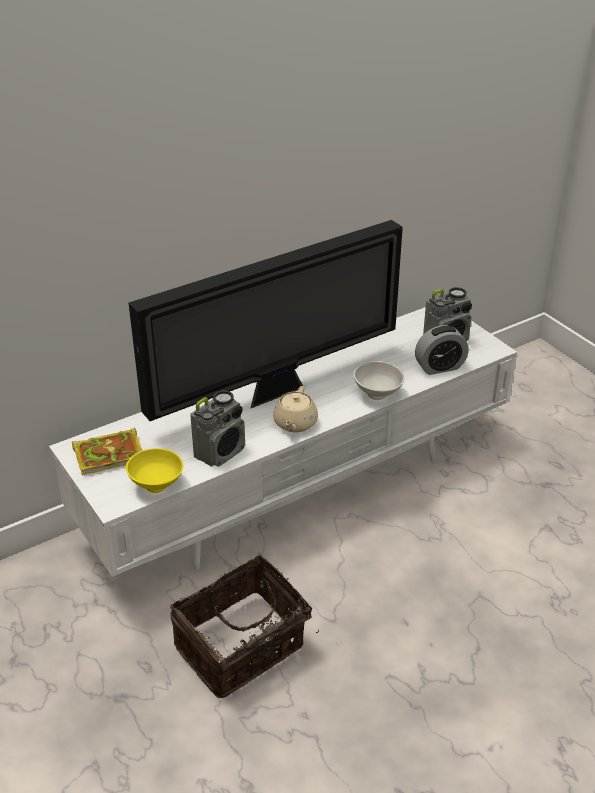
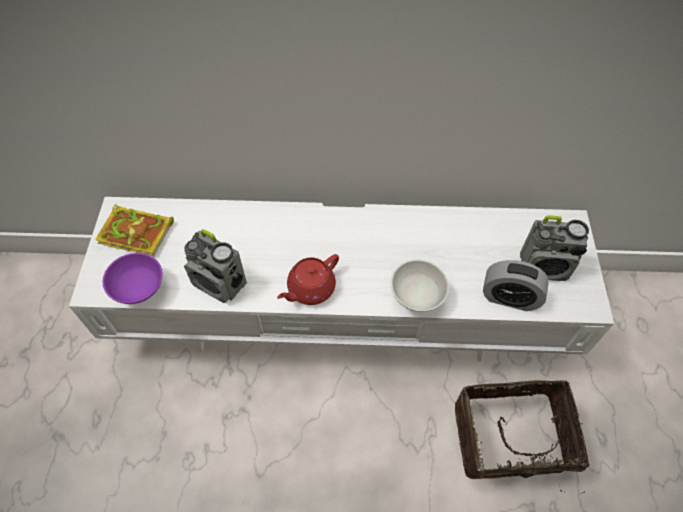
camera: 35 degrees right, 20 degrees up
(156, 484) = (141, 289): yellow bowl -> purple bowl
(220, 452) = (220, 284): radio -> radio turned 45 degrees clockwise
(242, 649) = (171, 453): basket -> basket (508, 441)
(276, 392) = (327, 240): television -> none
(295, 424) = (310, 289): beige teapot -> red teapot

